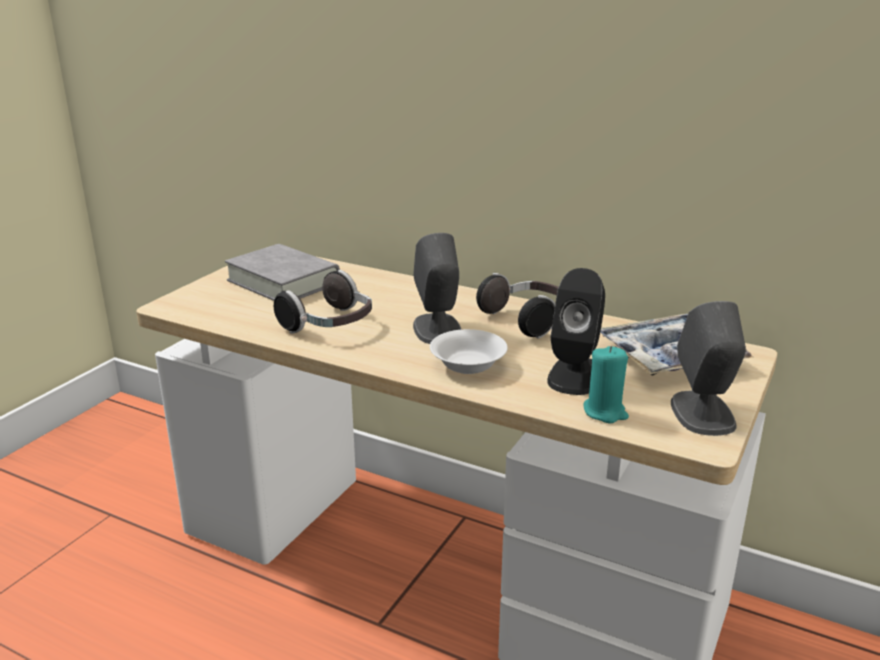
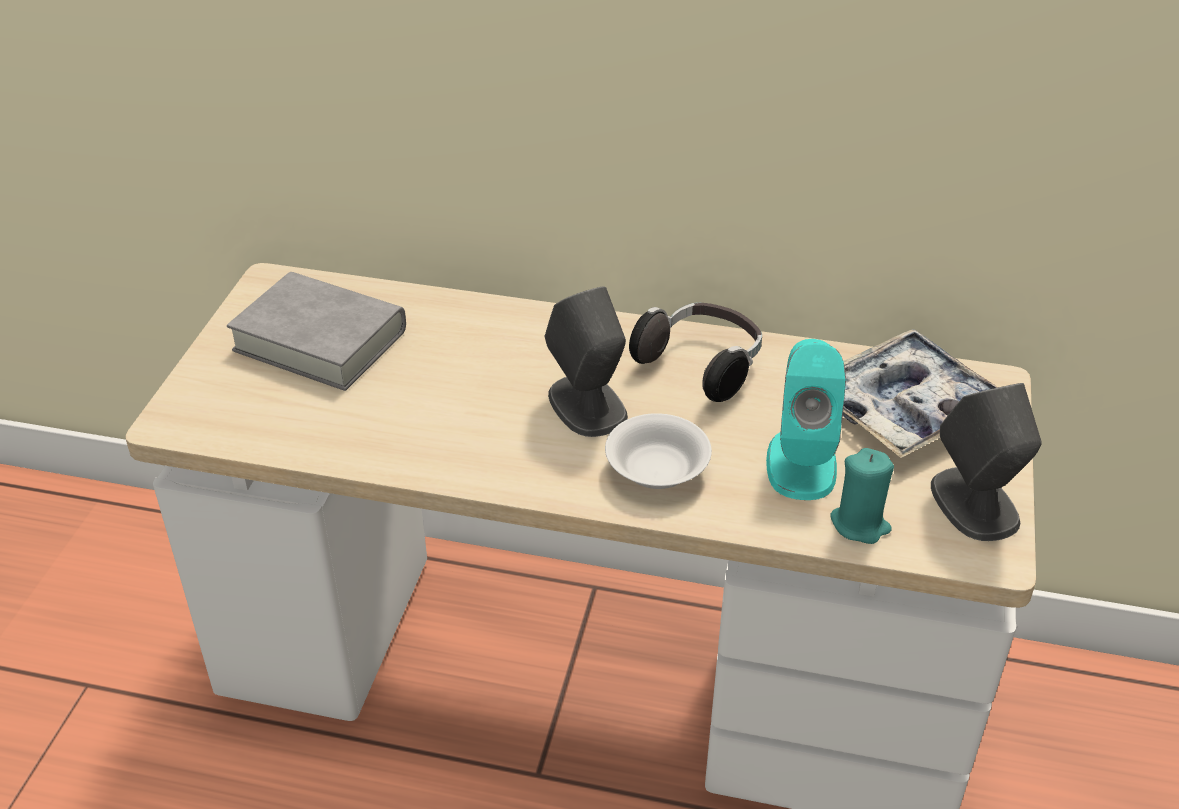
camera: 15 degrees left, 15 degrees up
(330, 325) = (434, 423): headphones -> none
(576, 375) = (801, 463): black speaker -> turquoise speaker

